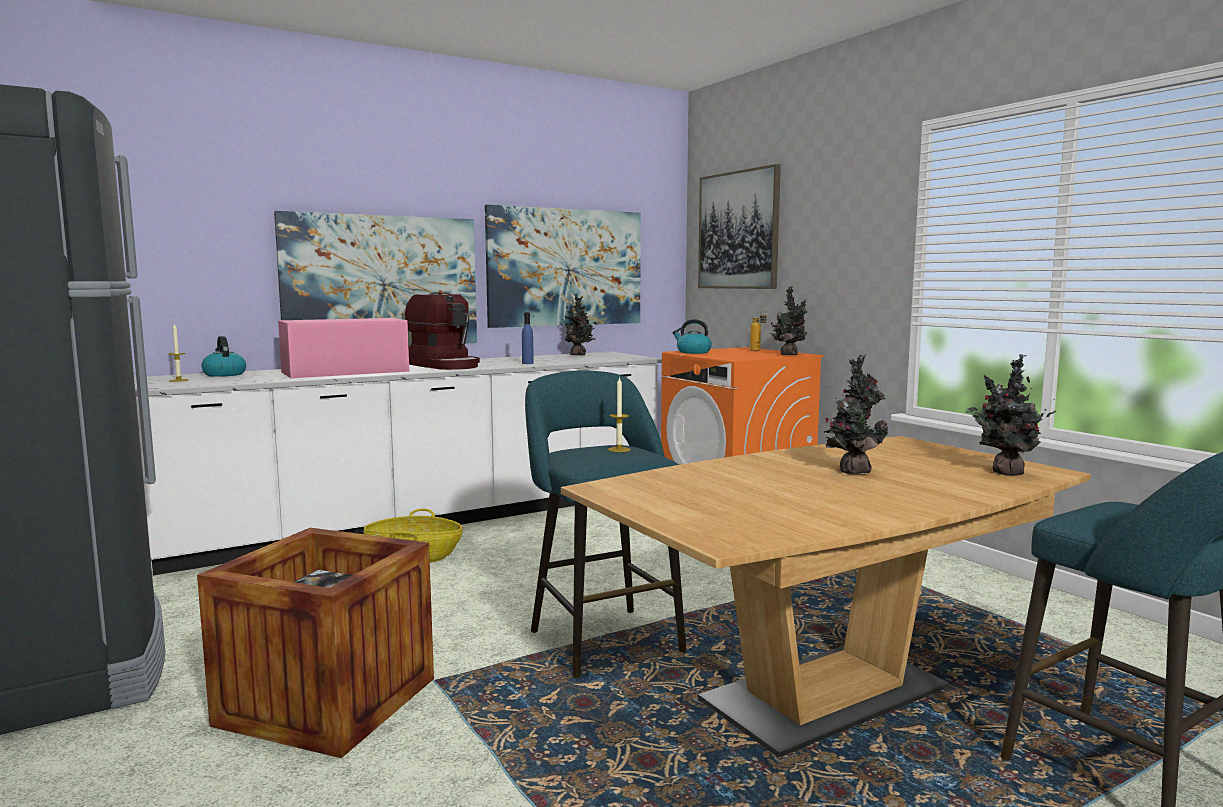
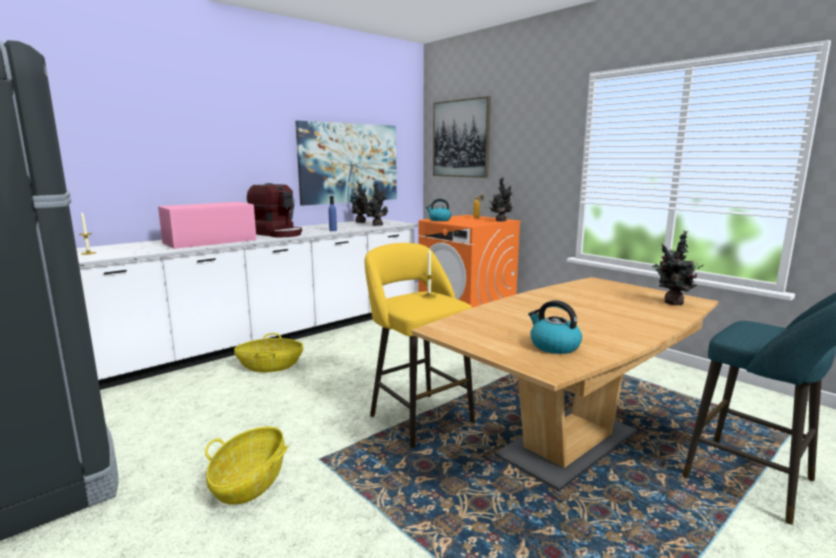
camera: 10 degrees left, 5 degrees up
(224, 374) = (120, 246): kettle -> kettle (553, 346)
(328, 701) = (250, 483): crate -> basket
(382, 281) = (227, 175): picture -> none
(602, 637) = (417, 416): turquoise stool -> yellow stool
(852, 471) = (585, 306): potted plant -> potted plant (377, 225)

